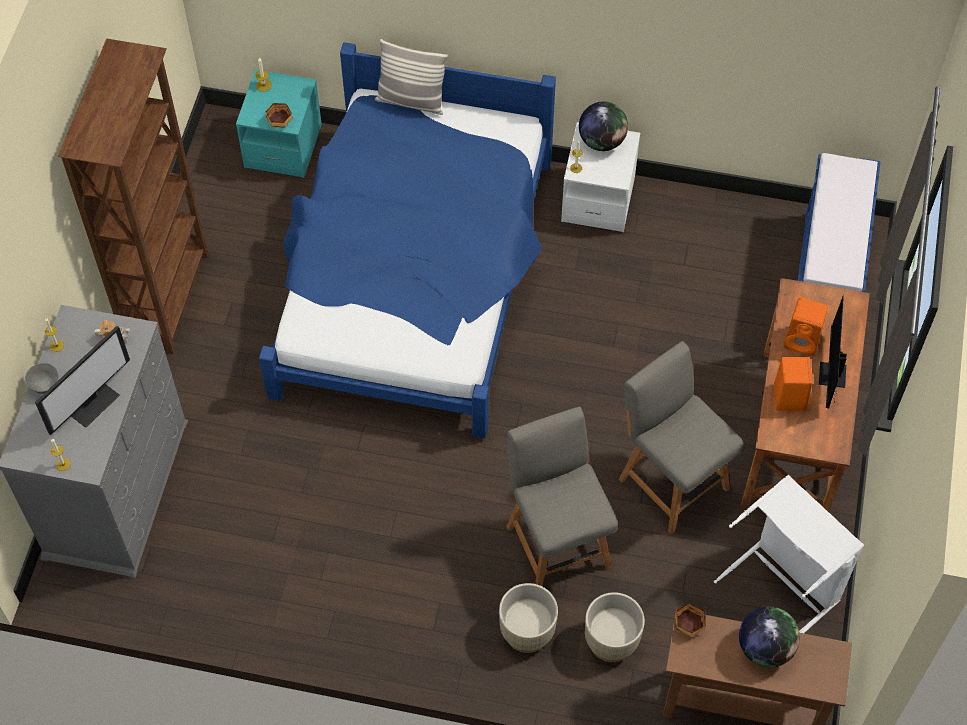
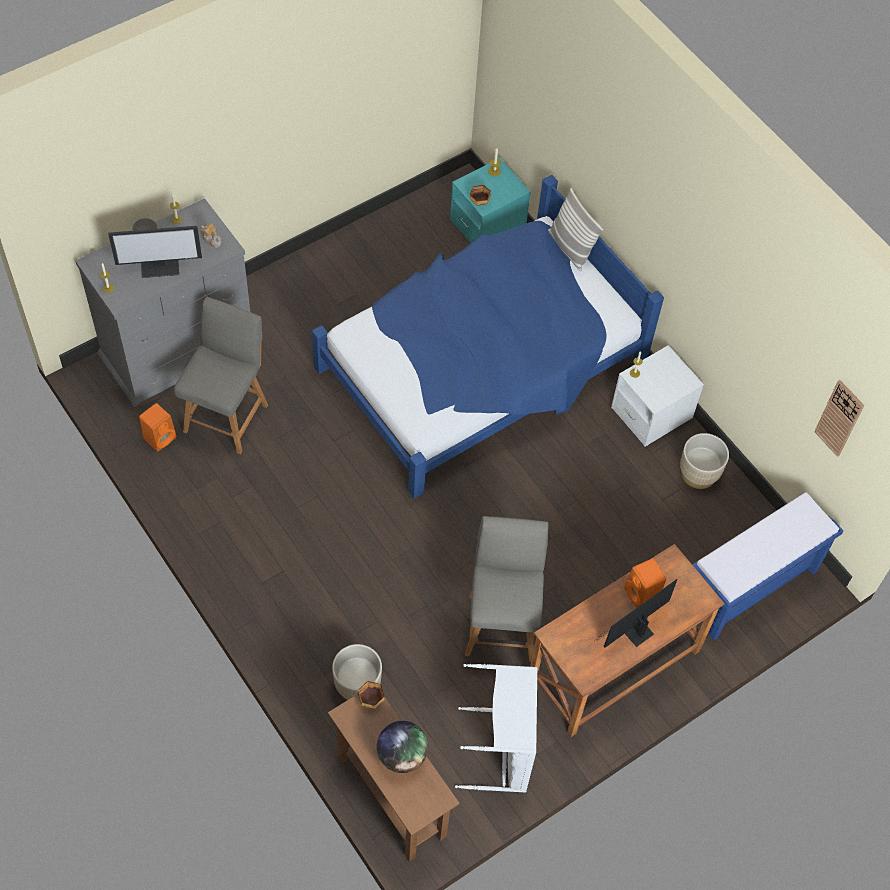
camera: 40 degrees right, 0 degrees up
(168, 297) = (323, 262): brown bookcase -> none
(527, 631) = (314, 633): beige planter -> beige planter (698, 473)
(556, 542) = (389, 598): grey chair -> grey chair (227, 415)
(601, 141) = (671, 369): globe -> none
(788, 396) = (592, 620): orange speaker -> orange speaker (160, 437)
(836, 55) = (839, 418): none -> wall clock

